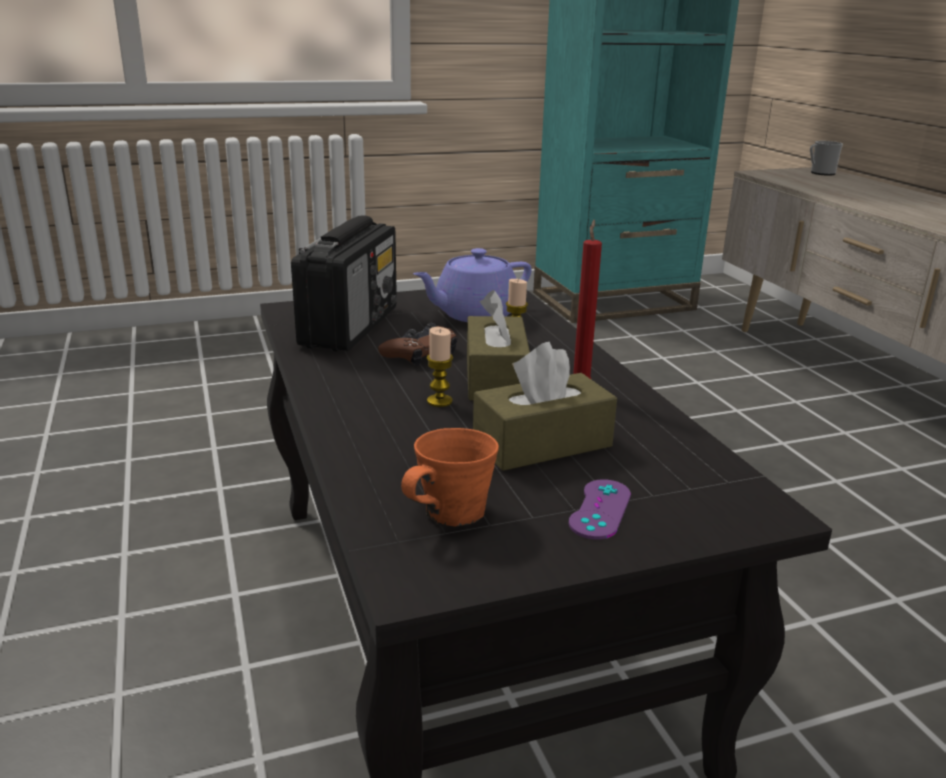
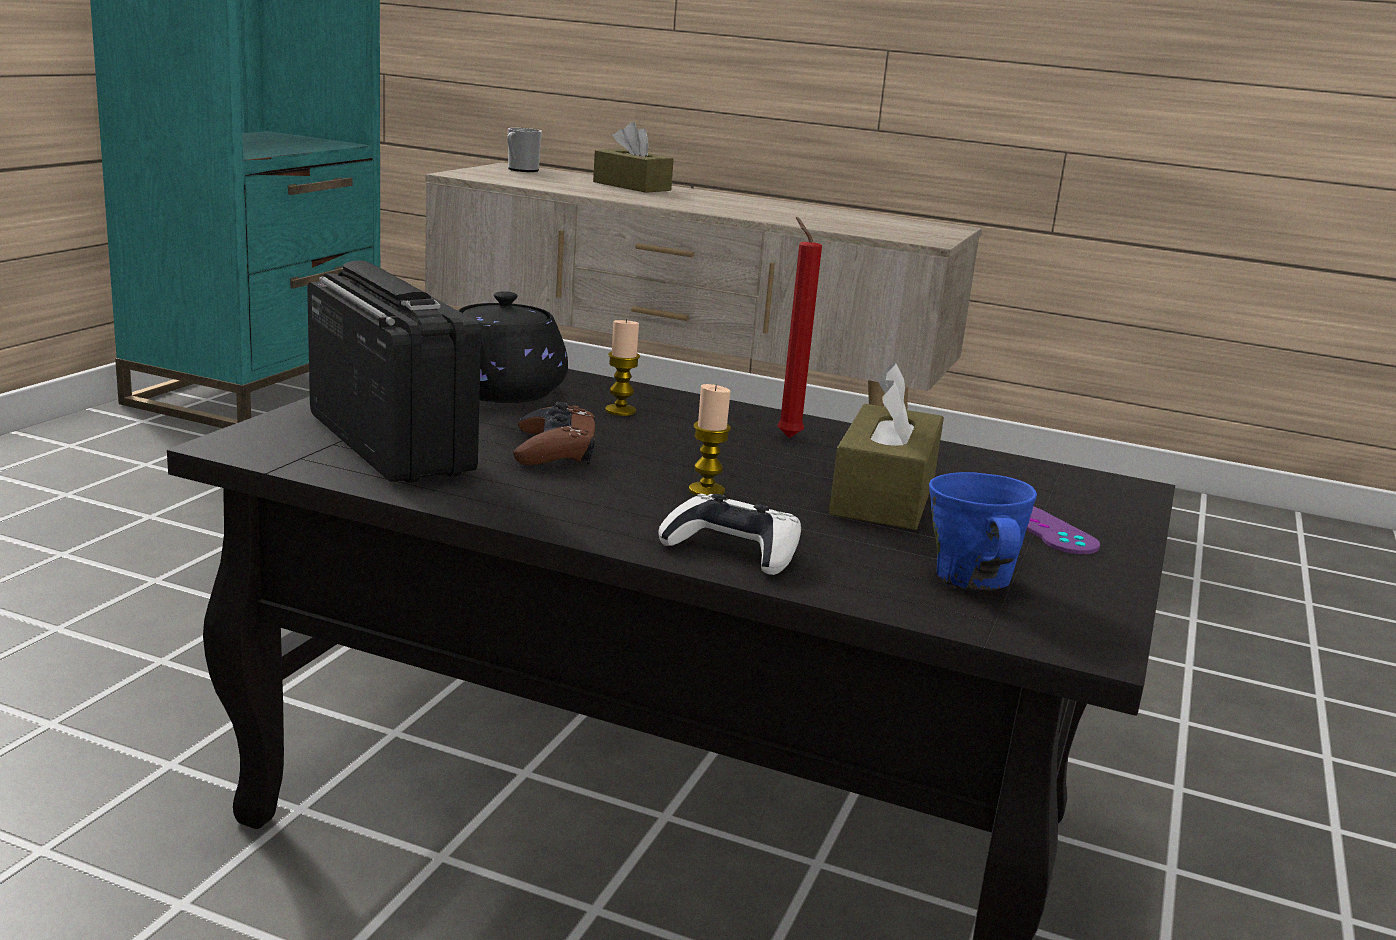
camera: 50 degrees left, 5 degrees down
(366, 436) = (733, 548): none -> white game controller
(450, 514) = (972, 581): orange mug -> blue mug
(474, 314) = (501, 392): purple teapot -> black teapot
(495, 378) = (696, 451): brown tissue box -> brown tissue box (631, 186)

